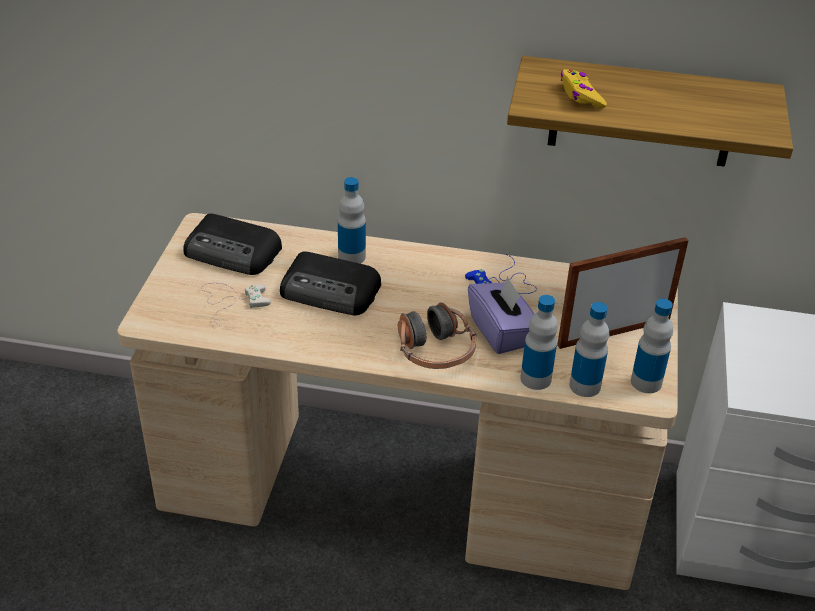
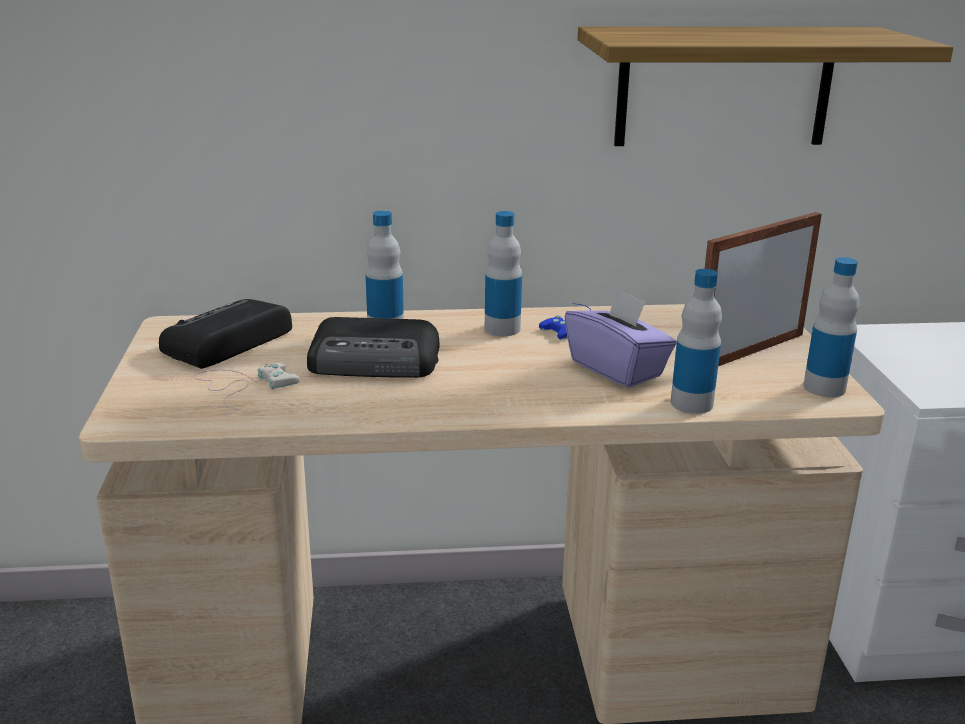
camera: 15 degrees left, 15 degrees down
(233, 252) = (225, 343): radio -> radio turned 120 degrees clockwise
(435, 351) = (546, 396): headphones -> none
(580, 96) = (677, 36): yellow game controller -> none
(585, 386) = (756, 401): bottle -> bottle (502, 329)

